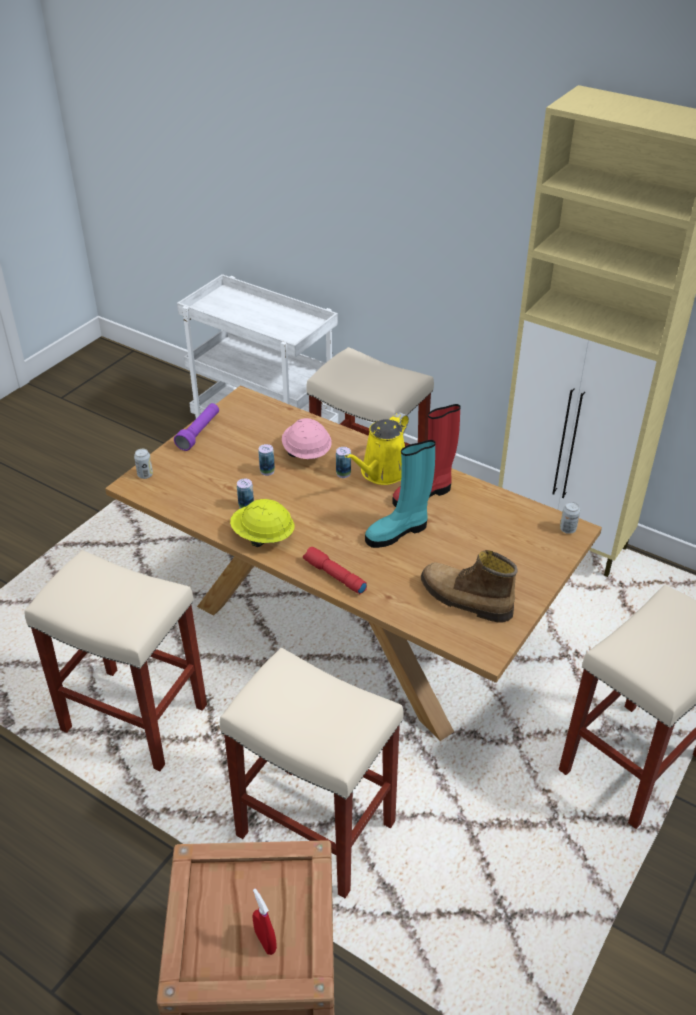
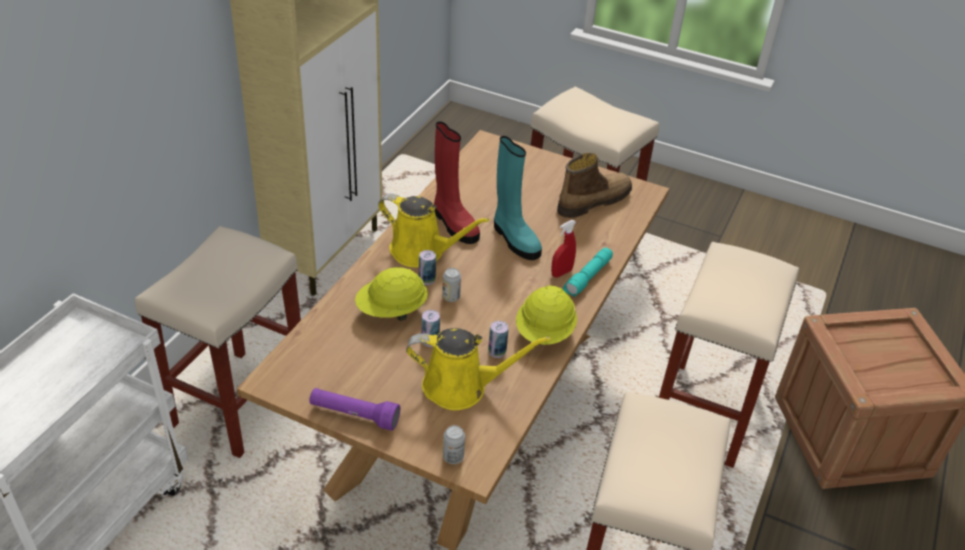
camera: 100 degrees left, 0 degrees up
(212, 484) = (461, 387): none -> yellow watering can
(265, 941) = (898, 346): red spray bottle -> red spray bottle (561, 273)
(306, 453) = (391, 311): pink hard hat -> yellow hard hat
(334, 576) = (588, 278): red flashlight -> turquoise flashlight
(464, 600) = (593, 201): boot -> boot turned 150 degrees counterclockwise
(567, 529) = (487, 145): can -> can (451, 297)

